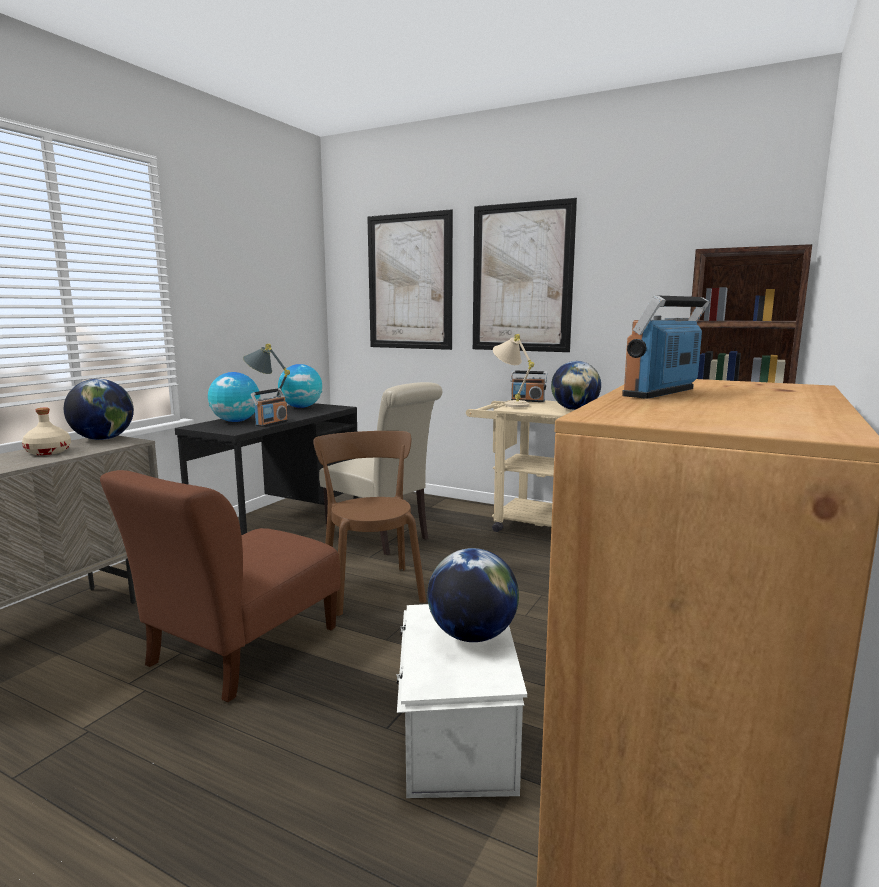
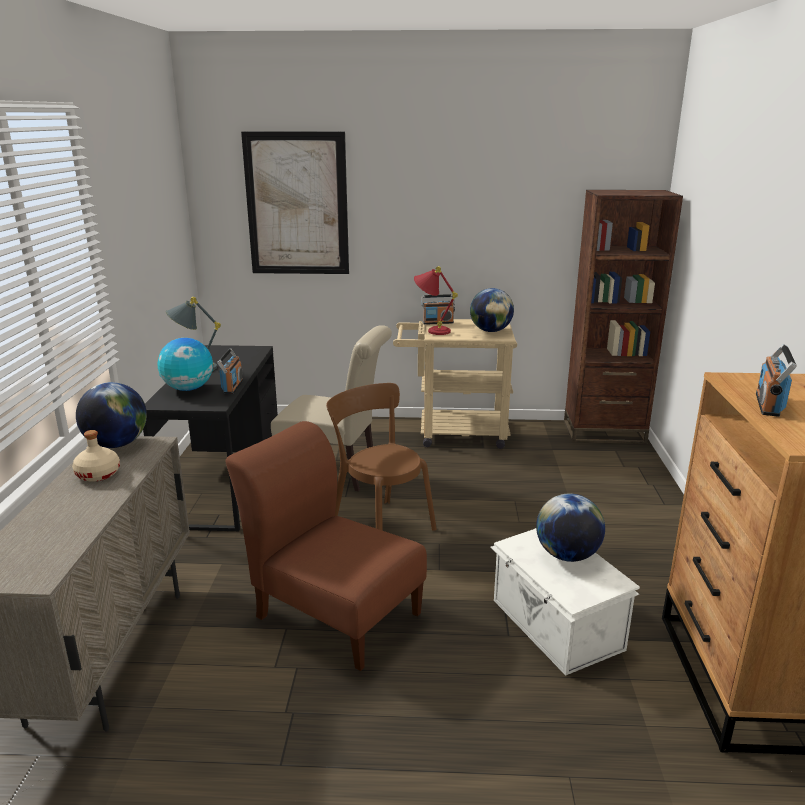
camera: 25 degrees left, 10 degrees up
(239, 650) = (334, 612): brown chair -> brown chair turned 120 degrees clockwise
(301, 407) = (217, 355): globe -> none
(510, 404) = (431, 330): beige table lamp -> red table lamp
(521, 278) = (421, 204): picture -> none

